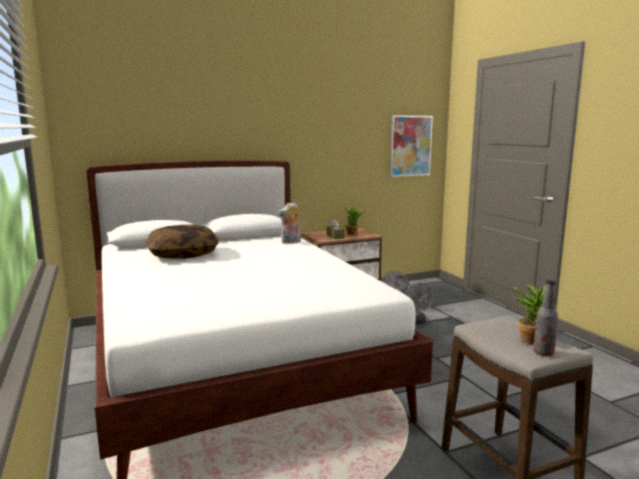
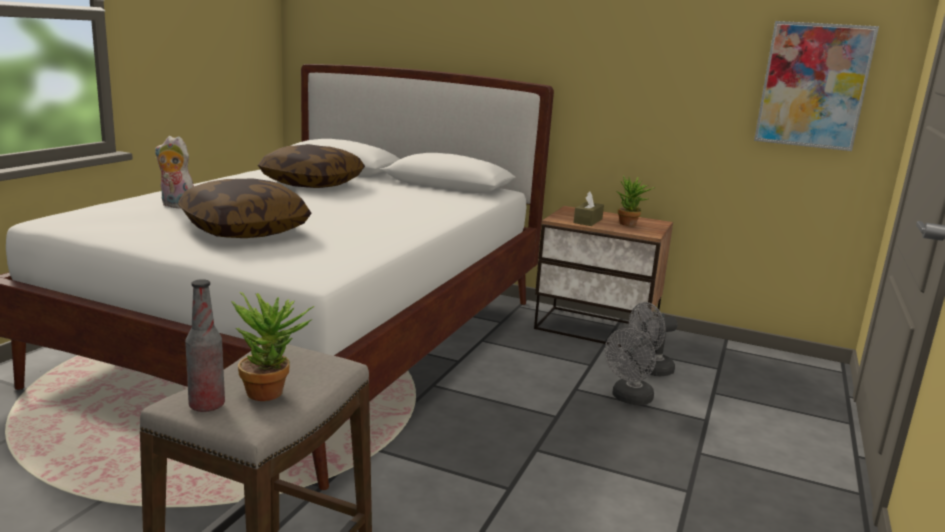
camera: 45 degrees right, 5 degrees up
(268, 287) = (245, 230): none -> pillow
(291, 242) = (456, 203): plush toy -> plush toy (175, 206)

